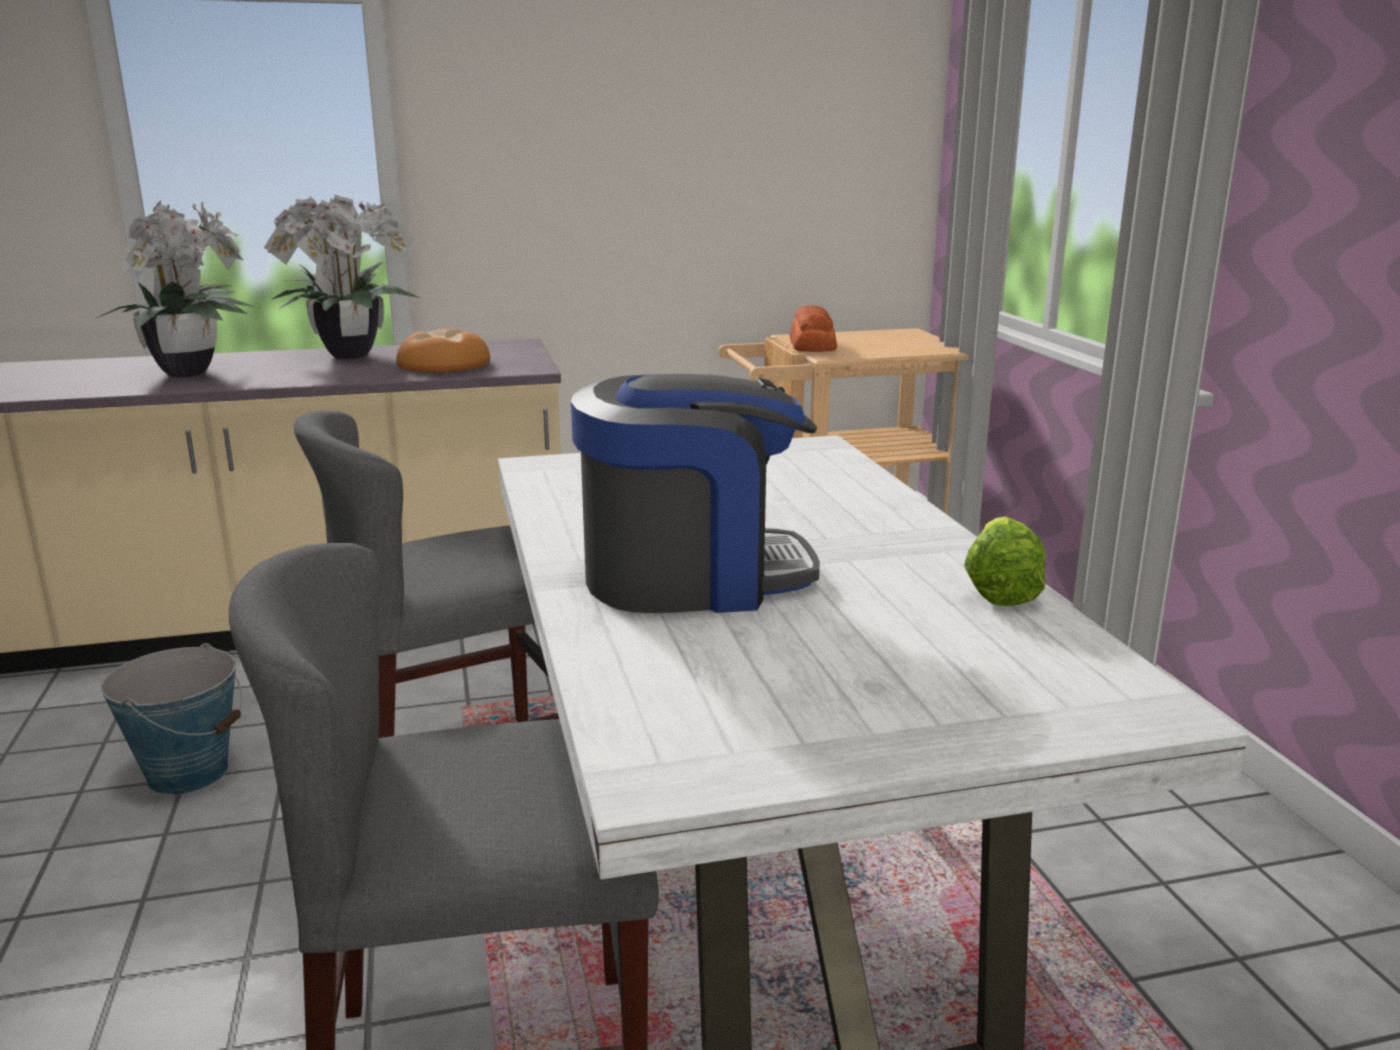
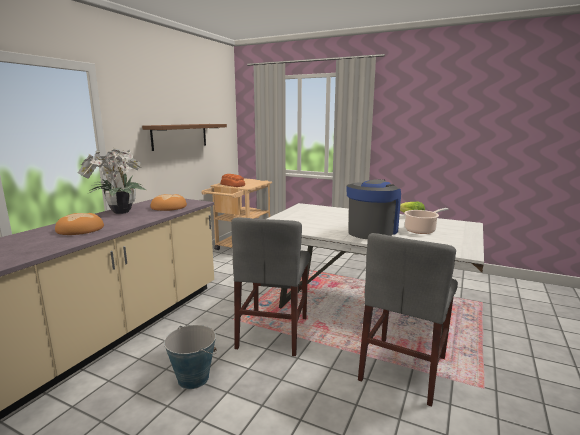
camera: 50 degrees left, 5 degrees down
(192, 372) = (80, 229): potted plant -> bread
(663, 176) = (180, 136): none -> brown shelf
(848, 640) = (421, 230): none -> cooking pot

